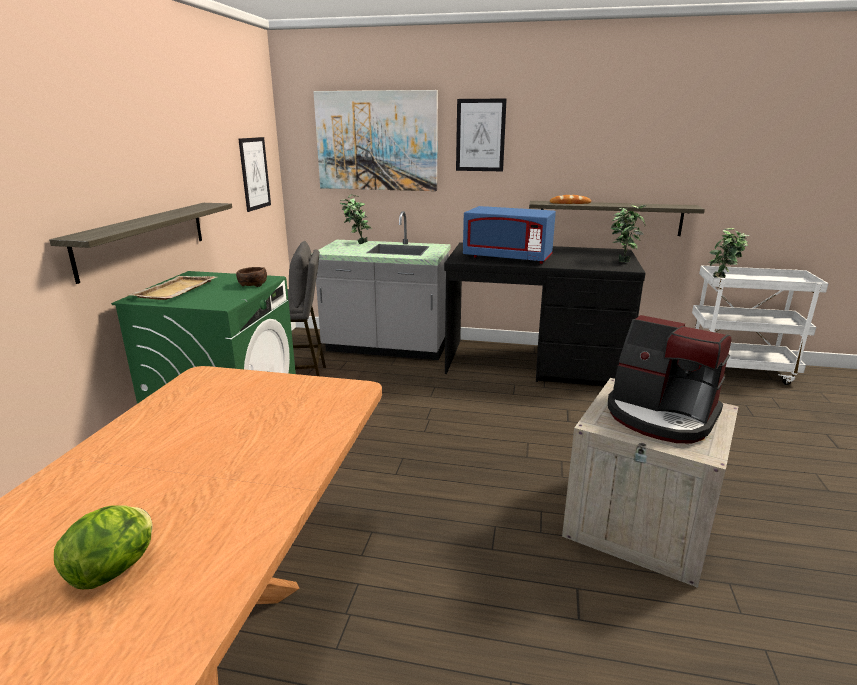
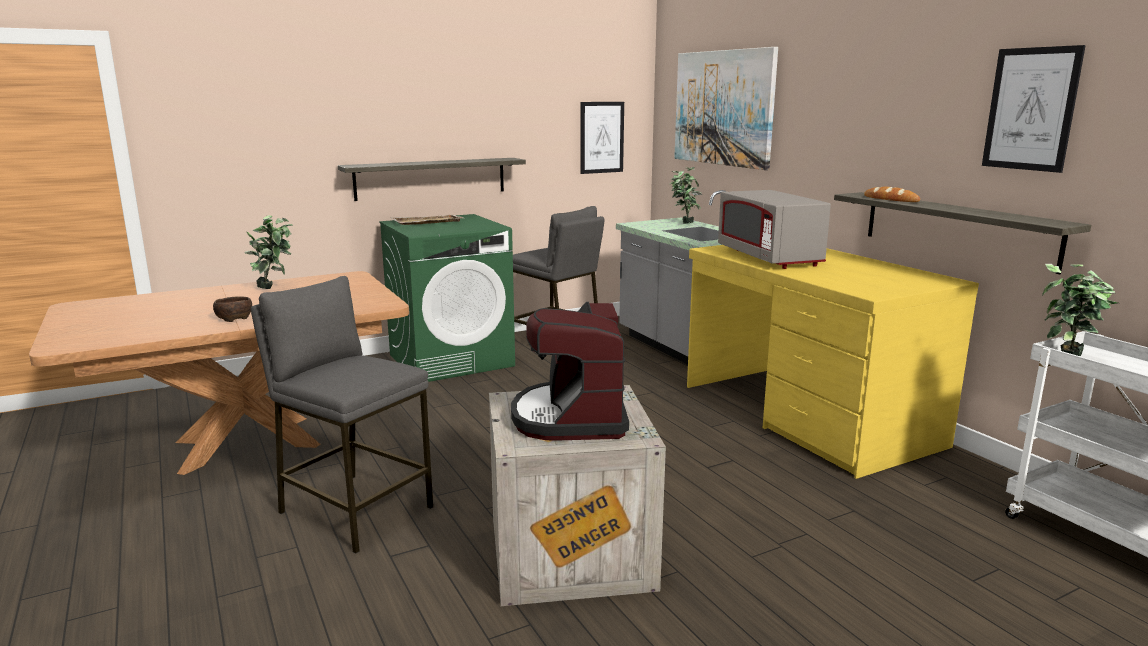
camera: 50 degrees right, 5 degrees down
(115, 569) = (135, 321): lettuce -> none
(252, 285) = (473, 228): brown bowl -> brown bowl (233, 318)
(471, 609) = (355, 510): none -> grey stool
(480, 135) = (814, 102): picture -> picture (1031, 109)
(508, 258) = (768, 258): blue microwave -> grey microwave
(535, 363) = (806, 415): black desk -> yellow desk
(622, 261) = (898, 288): potted plant -> potted plant (275, 287)

